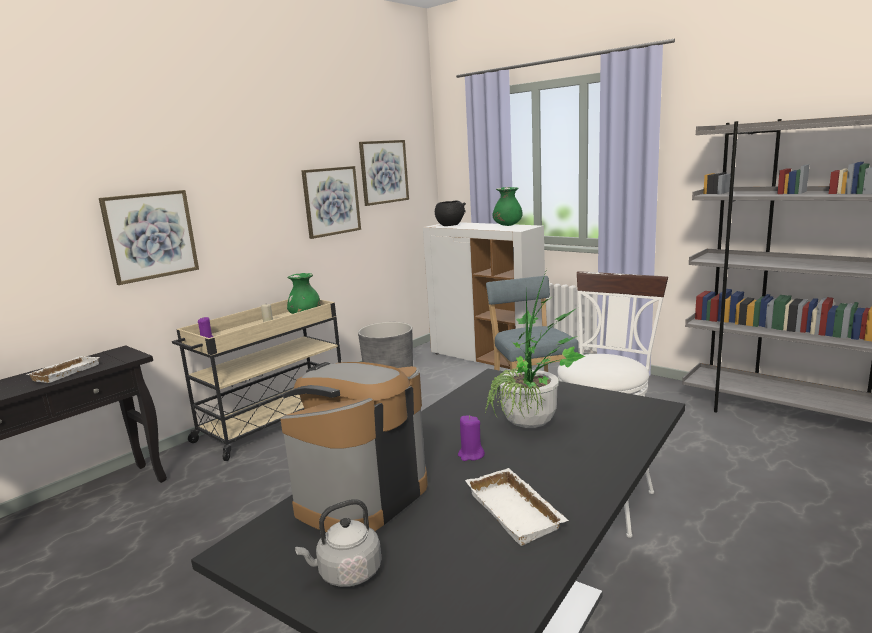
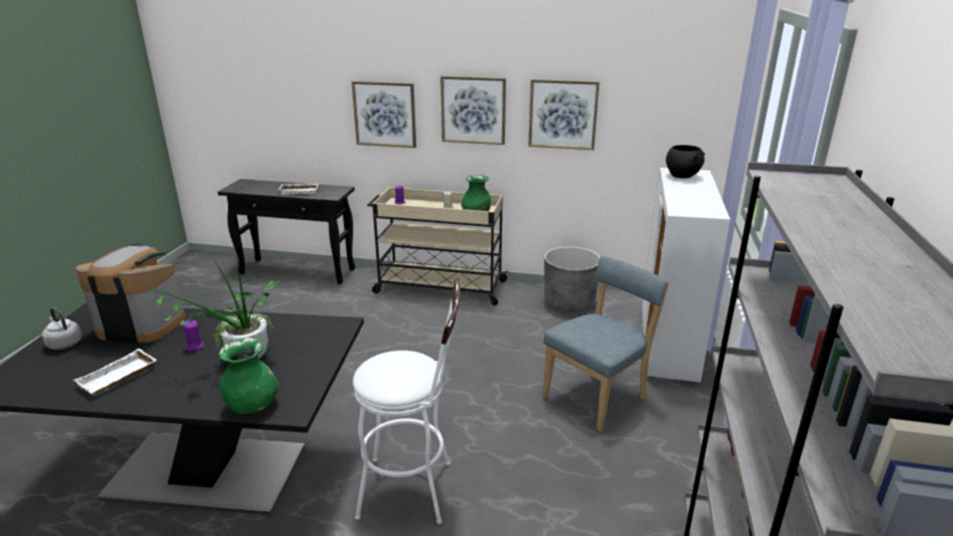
camera: 60 degrees right, 10 degrees up
(383, 172) = (646, 92): picture -> picture (473, 110)
(507, 225) = (707, 201): green vase -> green vase (252, 406)

